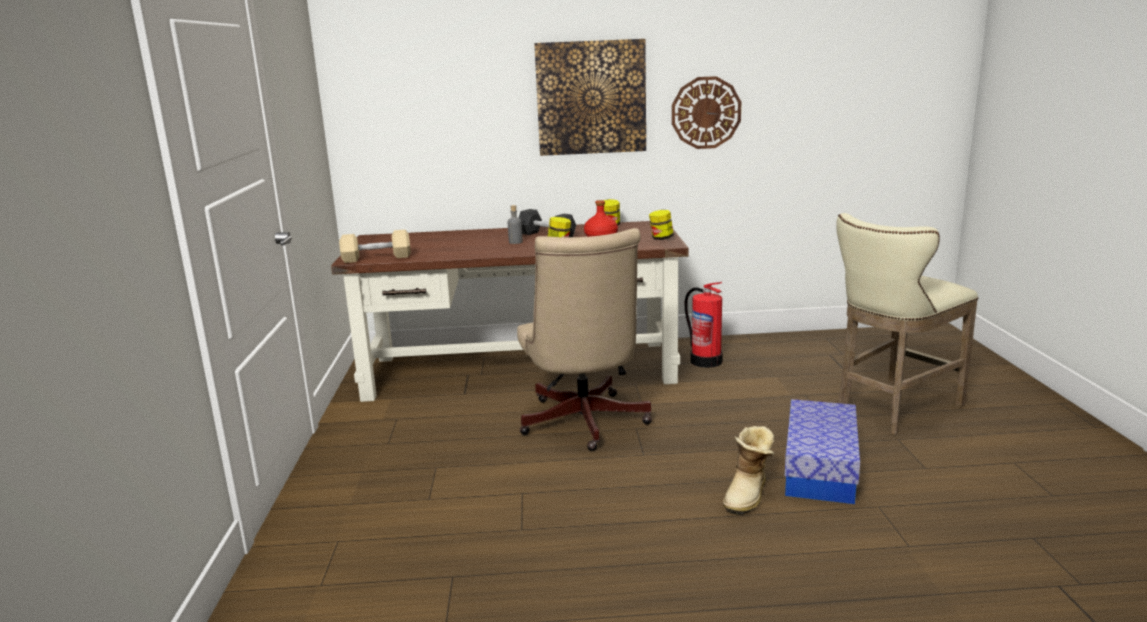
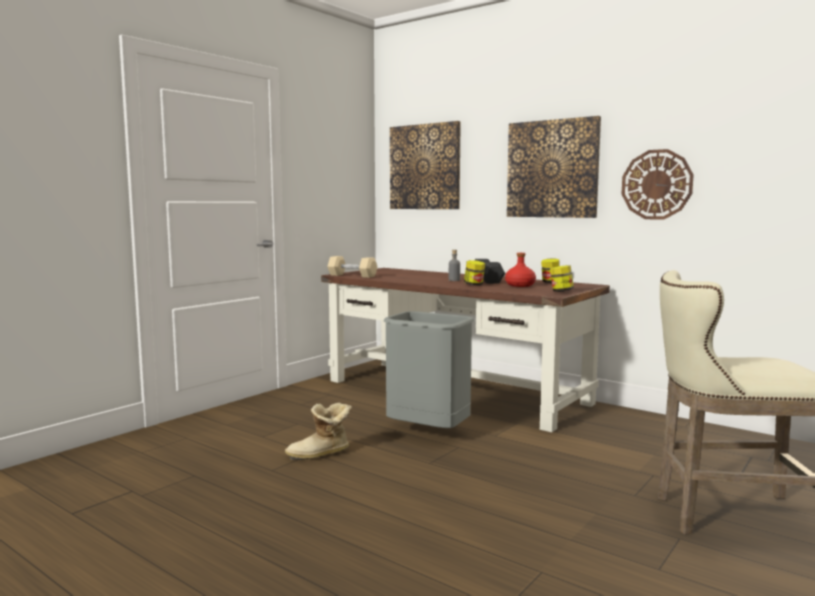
camera: 40 degrees right, 10 degrees down
(410, 96) = (425, 167): none -> picture
(583, 425) = (427, 433): beige office chair -> grey trash can
(705, 361) = (609, 426): fire extinguisher -> none
(749, 495) = (448, 516): boot -> boot (320, 454)
(820, 469) = (546, 526): storage box -> none

